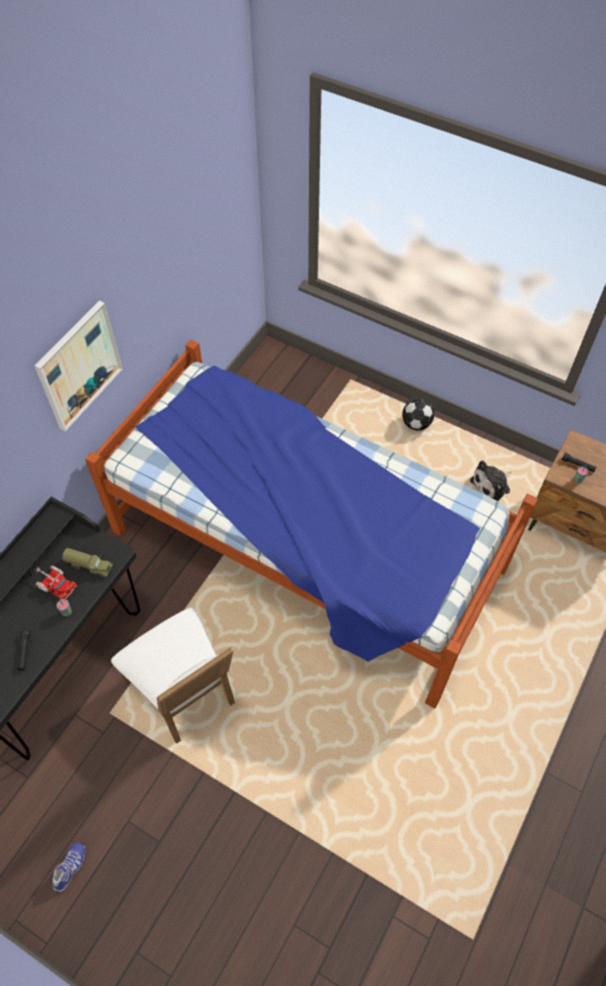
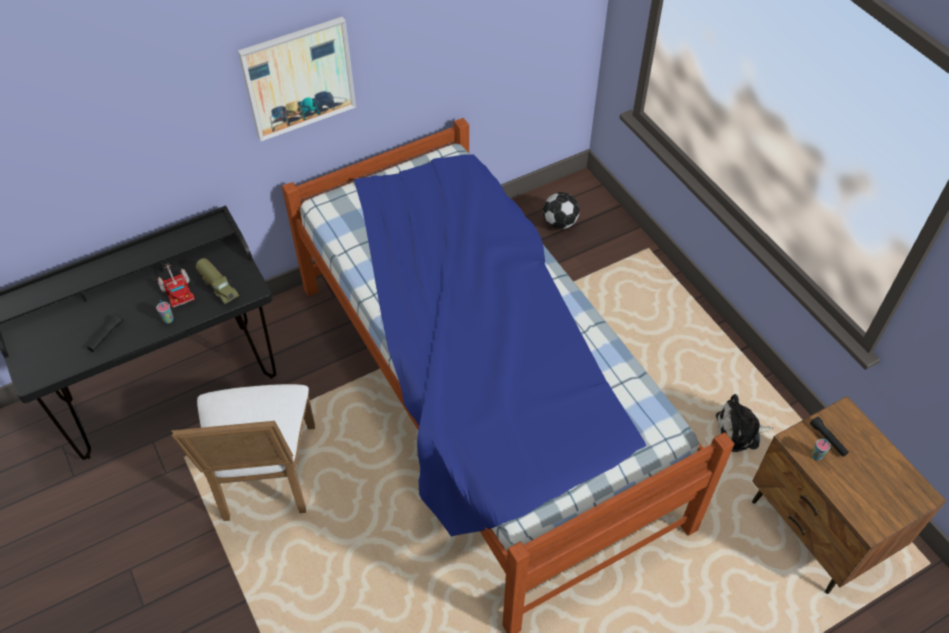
camera: 30 degrees right, 5 degrees down
(71, 868) = (51, 582): shoe -> none
(416, 423) = (692, 325): football -> football (559, 222)

